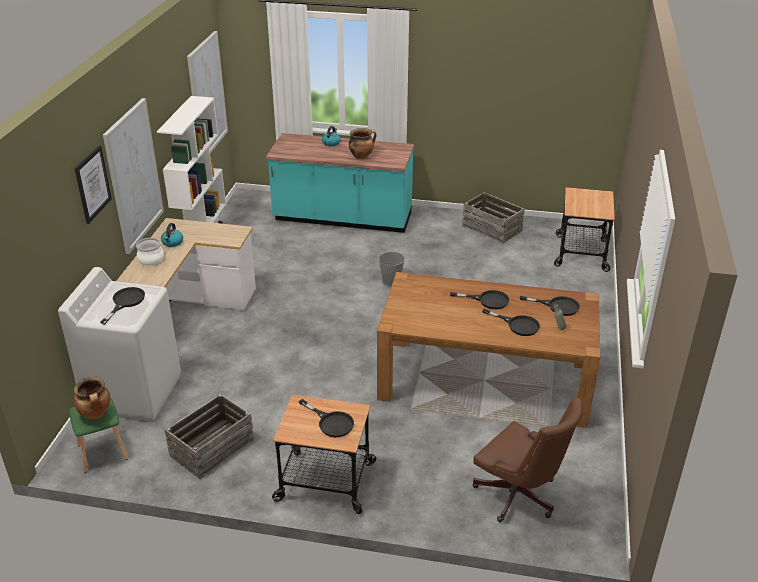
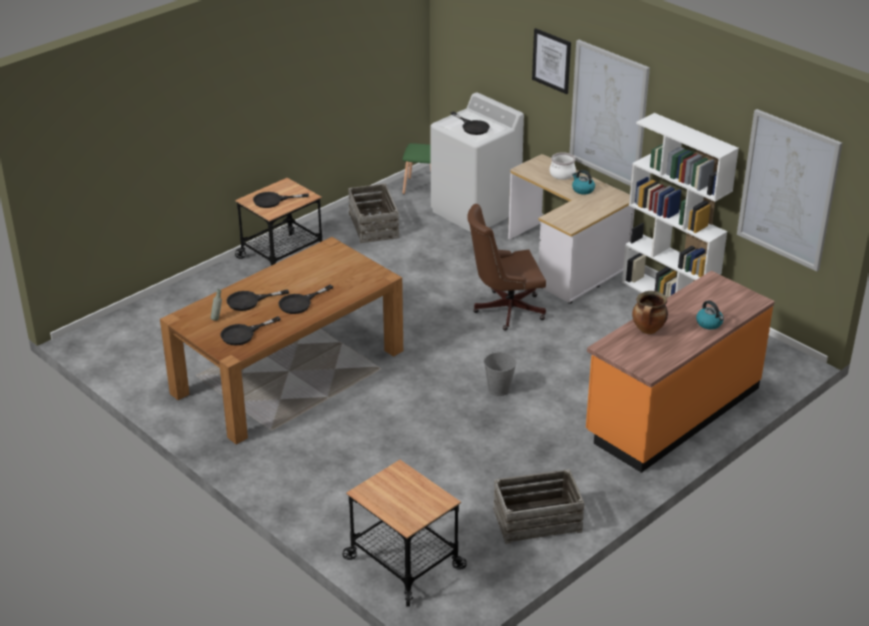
camera: 125 degrees right, 0 degrees up
(96, 414) = (417, 149): cooking pot -> none
(342, 218) = (672, 411): turquoise counter -> orange counter
(520, 497) = (158, 325): brown office chair -> brown office chair (504, 310)

